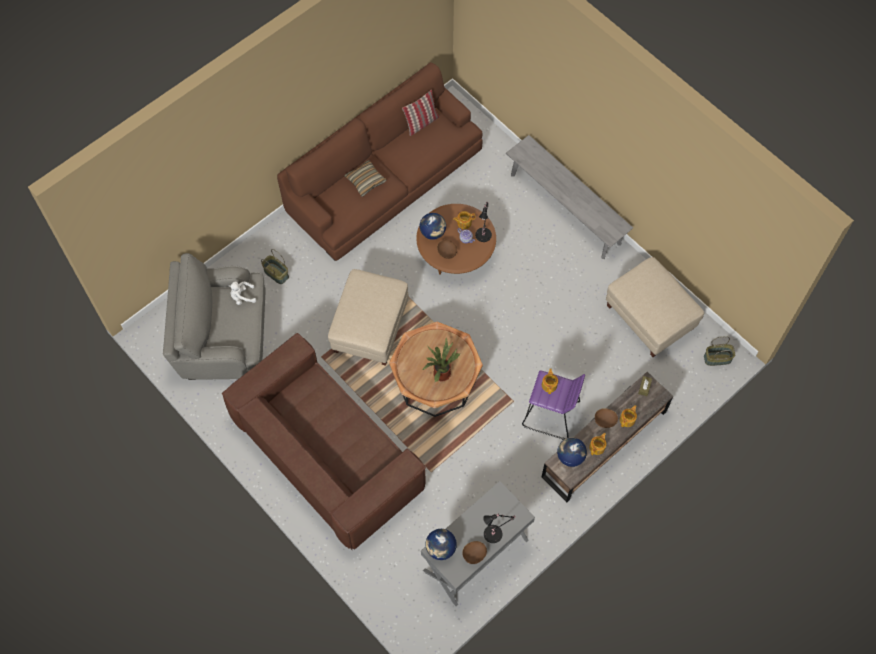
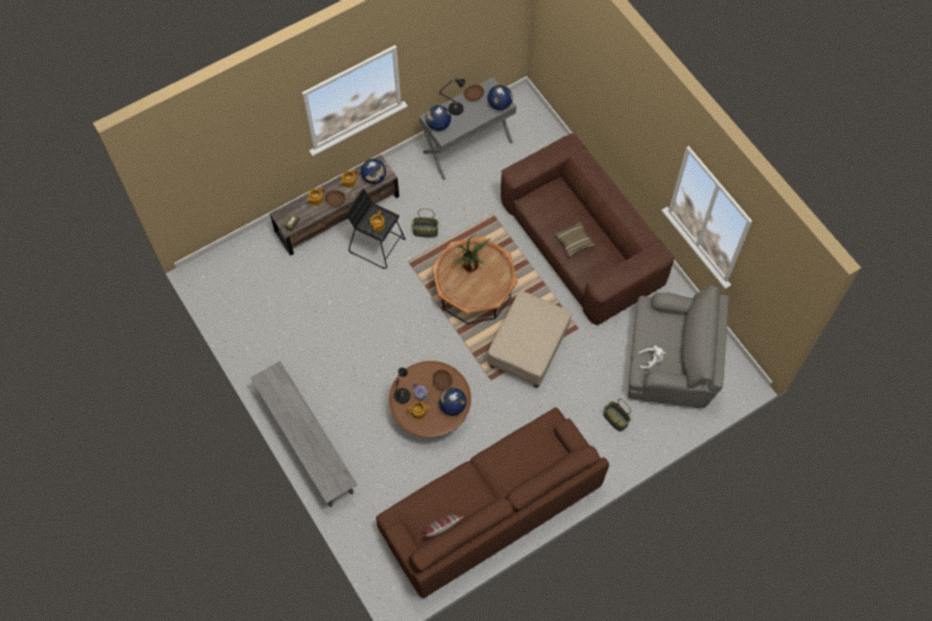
camera: 170 degrees left, 0 degrees up
(365, 181) = (513, 467): pillow -> pillow (574, 241)
(509, 507) = (438, 125): none -> globe
(550, 414) = (377, 245): purple stool -> black stool
(649, 317) = (260, 317): beige ottoman -> none
(717, 358) = (211, 271): basket -> basket (425, 231)

